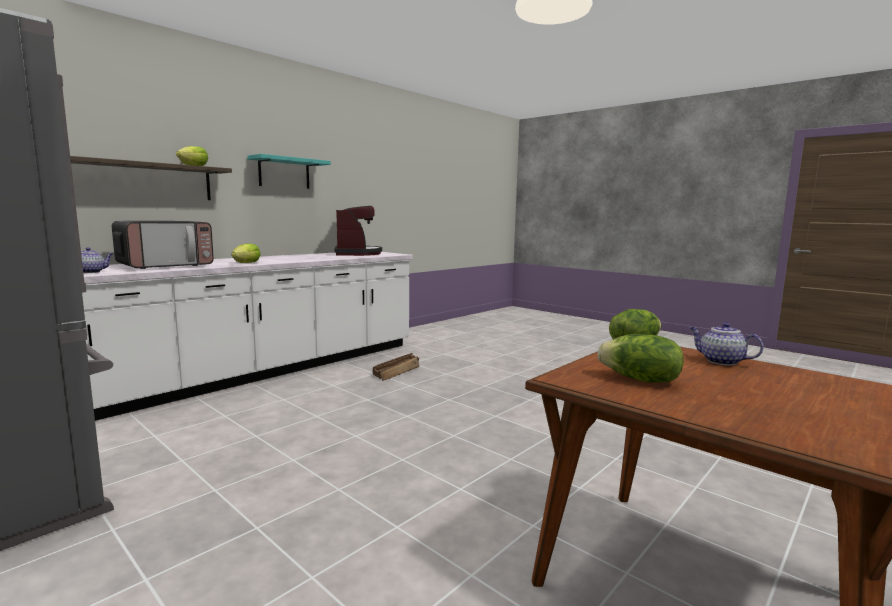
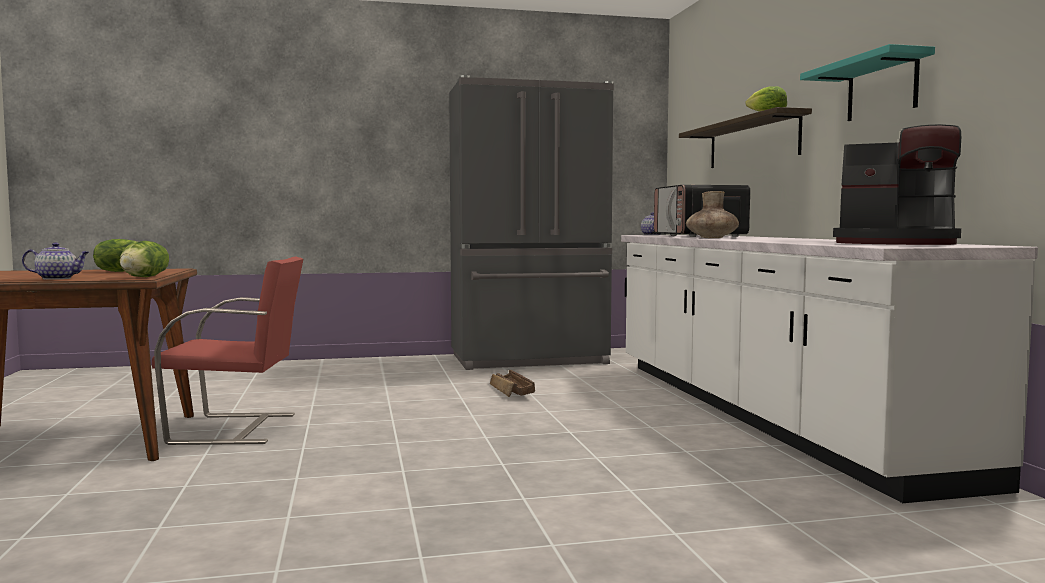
camera: 125 degrees right, 5 degrees down
(246, 263) = (711, 238): lettuce -> brown vase
(397, 371) = (681, 464): crate -> crate (511, 391)
(520, 516) = (236, 429): none -> red chair

